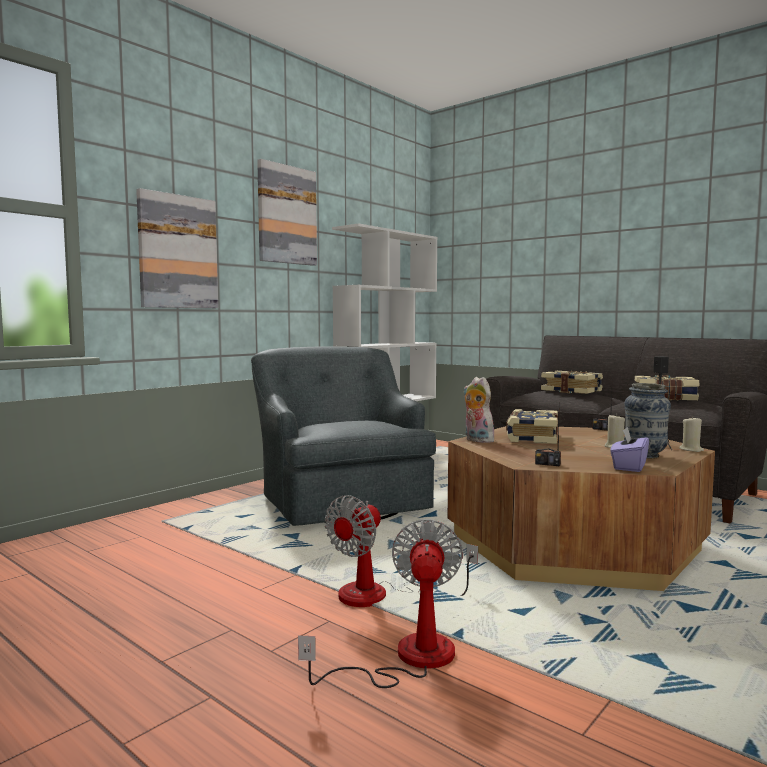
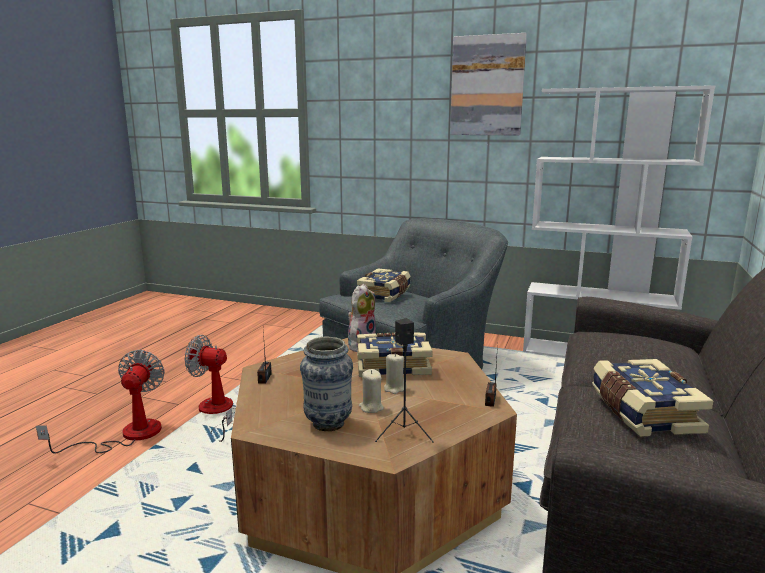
camera: 70 degrees right, 10 degrees up
(177, 252) = (374, 133): picture -> none
(407, 659) = (127, 435): fan -> fan turned 75 degrees counterclockwise
(572, 391) = (642, 351): book -> book (385, 294)
(628, 467) = (265, 414): purple tissue box -> none
(691, 450) = (385, 455): beige candle -> beige candle (394, 388)

